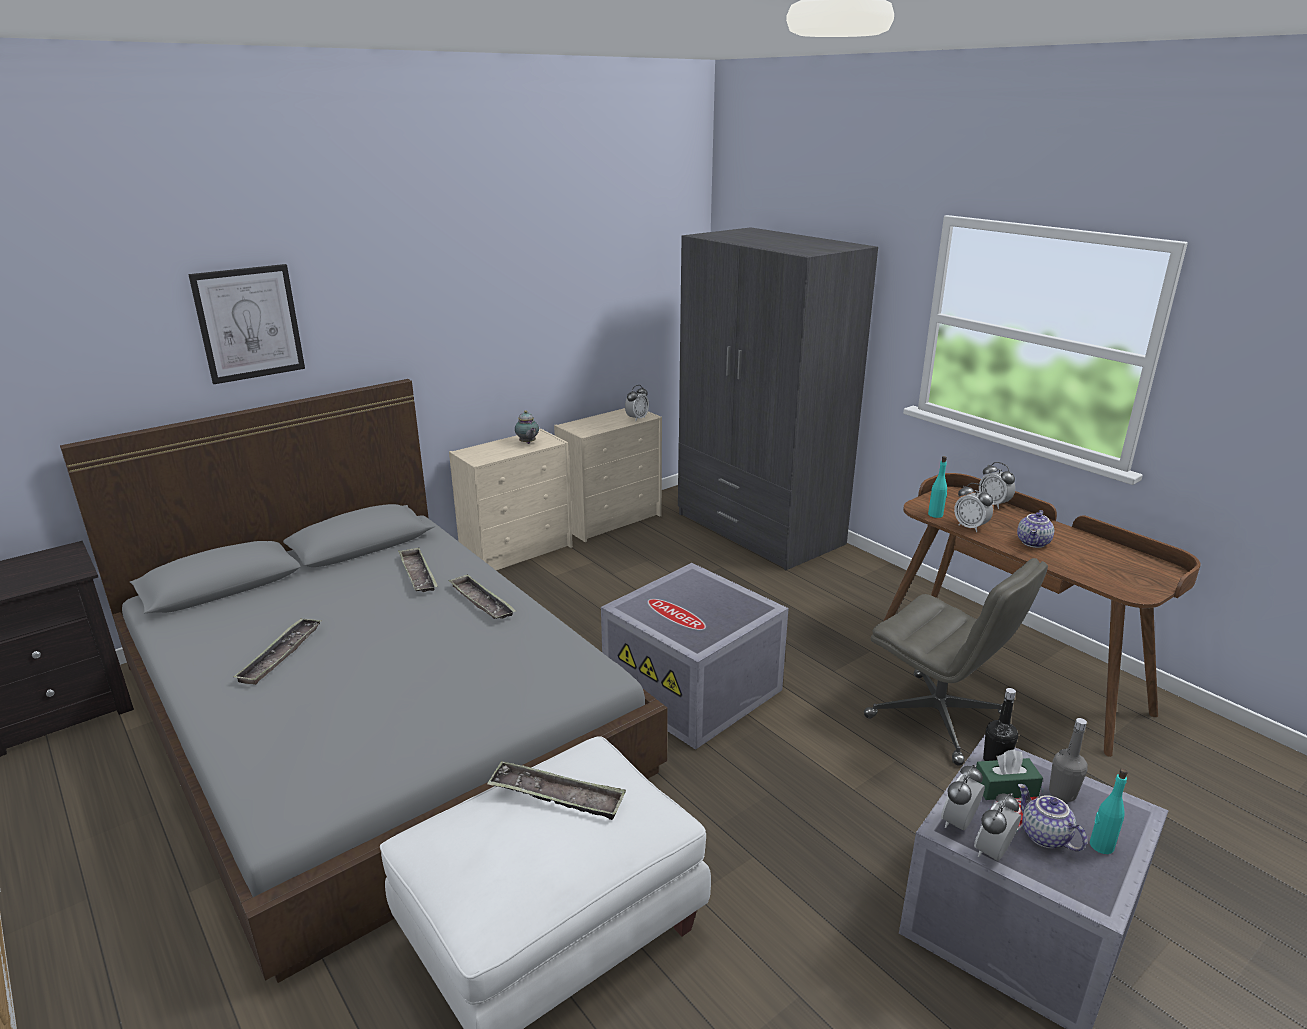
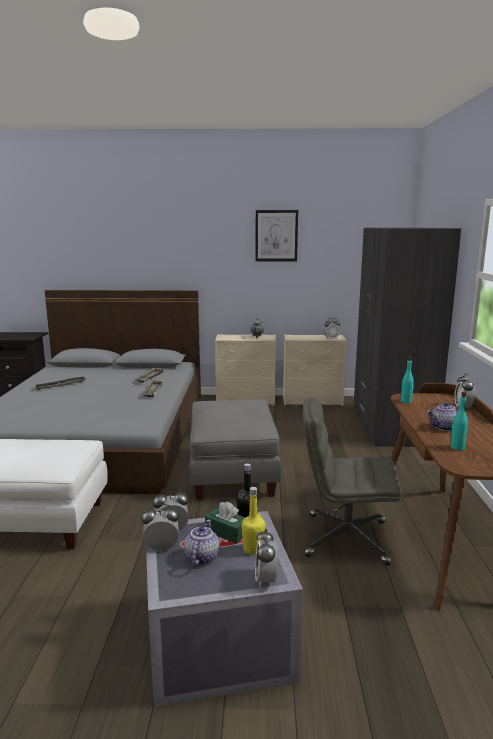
camera: 40 degrees right, 10 degrees down
(249, 323) = (128, 251): picture -> picture (276, 236)
(556, 796) = (41, 446): tray -> none
(695, 689) = (233, 473): grey storage box -> grey ottoman
(938, 718) = (345, 538): grey office chair -> grey office chair turned 105 degrees clockwise
(970, 527) = (416, 411): alarm clock -> alarm clock (265, 580)
(1062, 793) = (253, 549): grey bottle -> yellow bottle
(1101, 845) = (223, 577): turquoise bottle -> turquoise bottle (457, 447)

